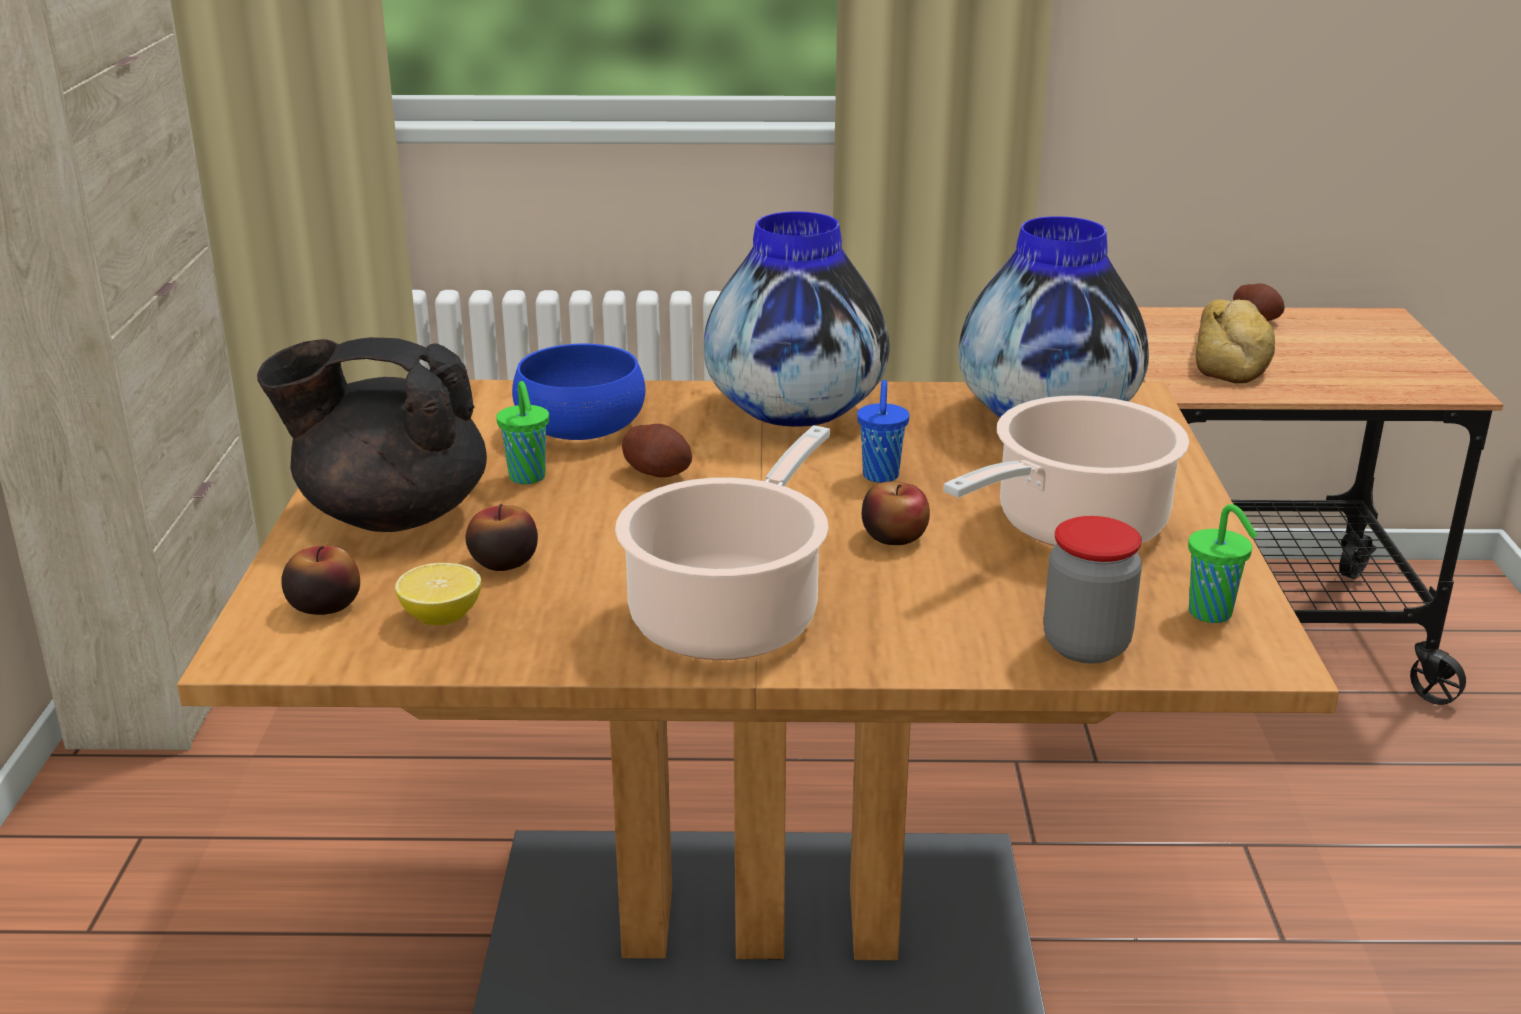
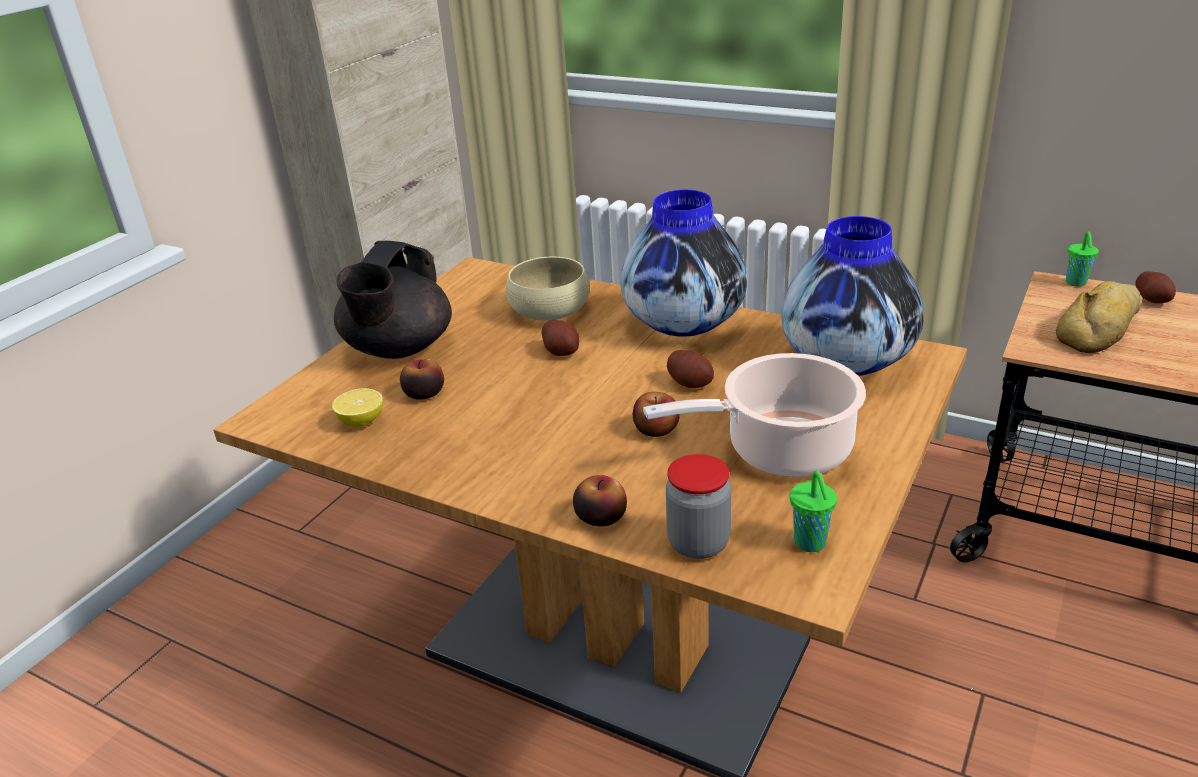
camera: 30 degrees right, 5 degrees up
(324, 605) = (315, 399): apple -> apple (601, 517)
(391, 515) = (398, 349): black teapot -> black teapot turned 105 degrees counterclockwise
(528, 478) = (488, 340): green cup -> green cup (1076, 283)
(580, 426) = (549, 310): blue bowl -> beige bowl
(730, 614) = (508, 460): cooking pot -> none
(880, 477) = (690, 383): blue cup -> potato

